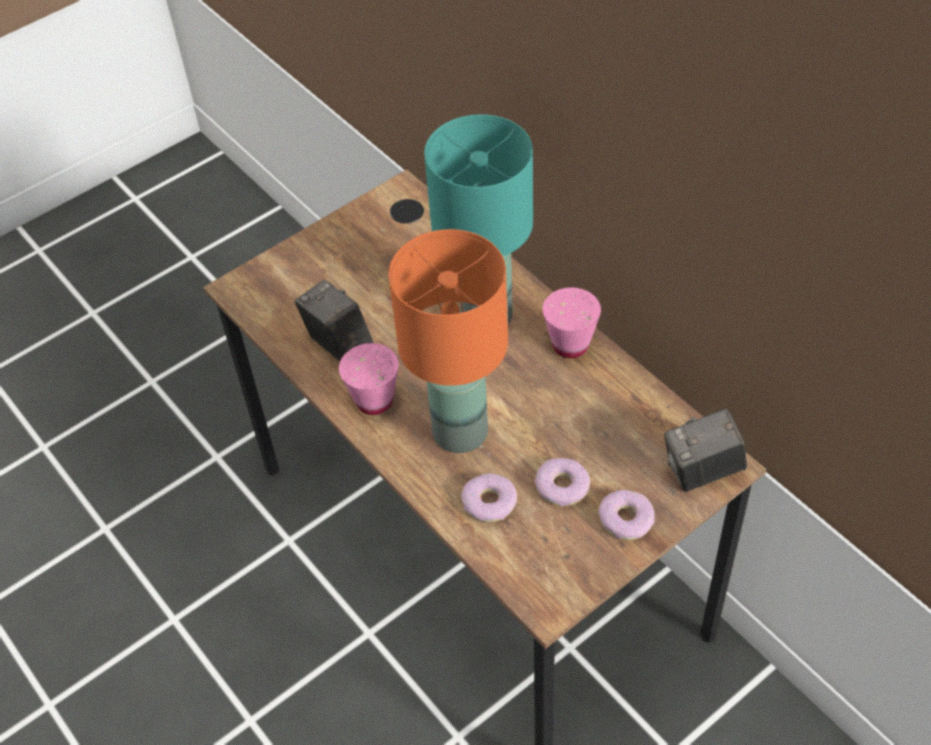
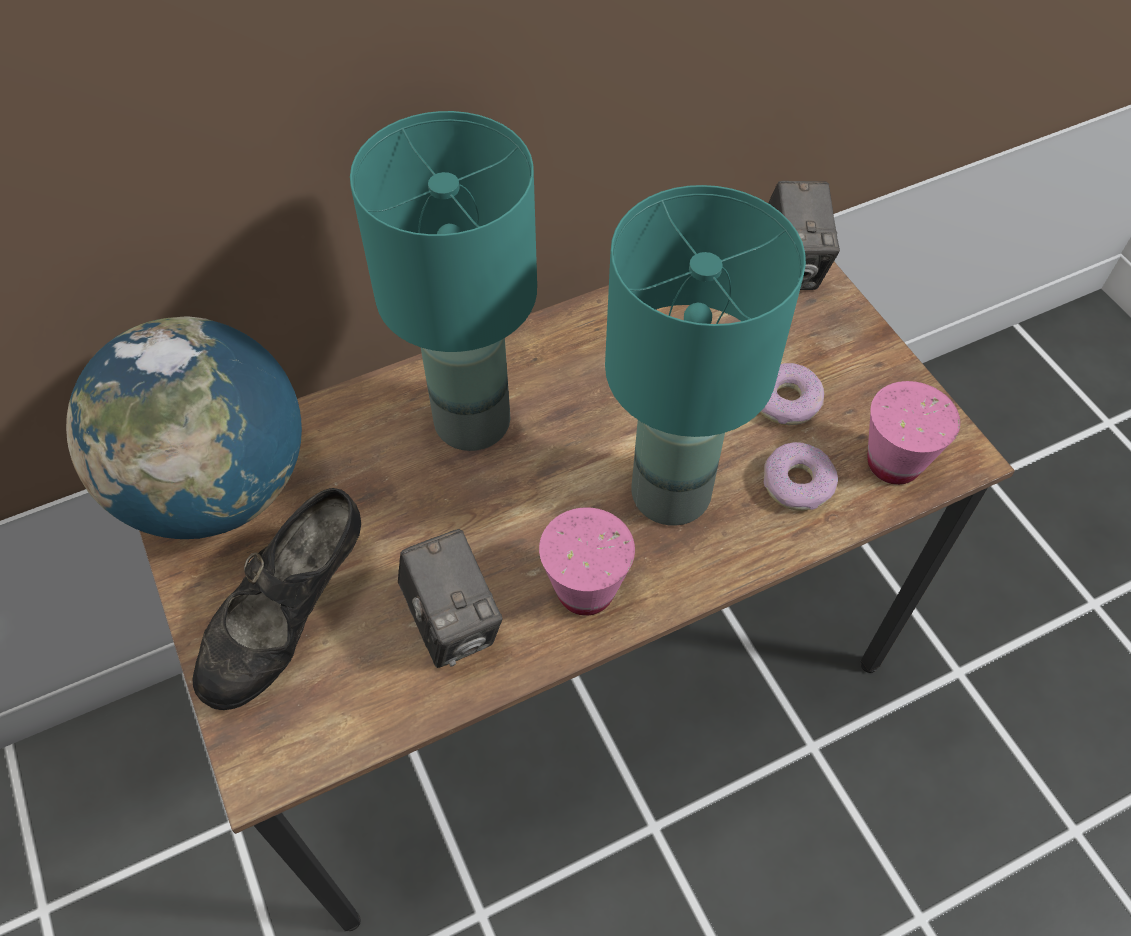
camera: 80 degrees left, 5 degrees up
(322, 272) = (289, 621): none -> black shoe
(337, 343) = (453, 622): camera -> camera turned 90 degrees counterclockwise
(400, 214) = (218, 488): none -> globe
(458, 431) = (670, 495): orange table lamp -> turquoise table lamp
(570, 345) = (559, 342): pink cup -> pink cup (893, 463)
(626, 519) = (845, 351): donut -> none

